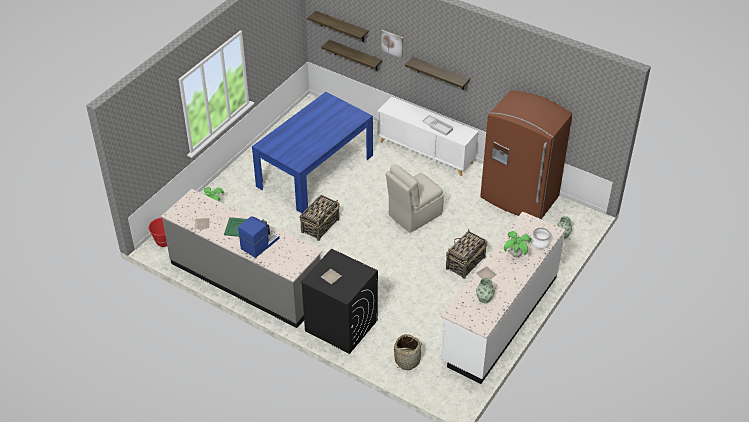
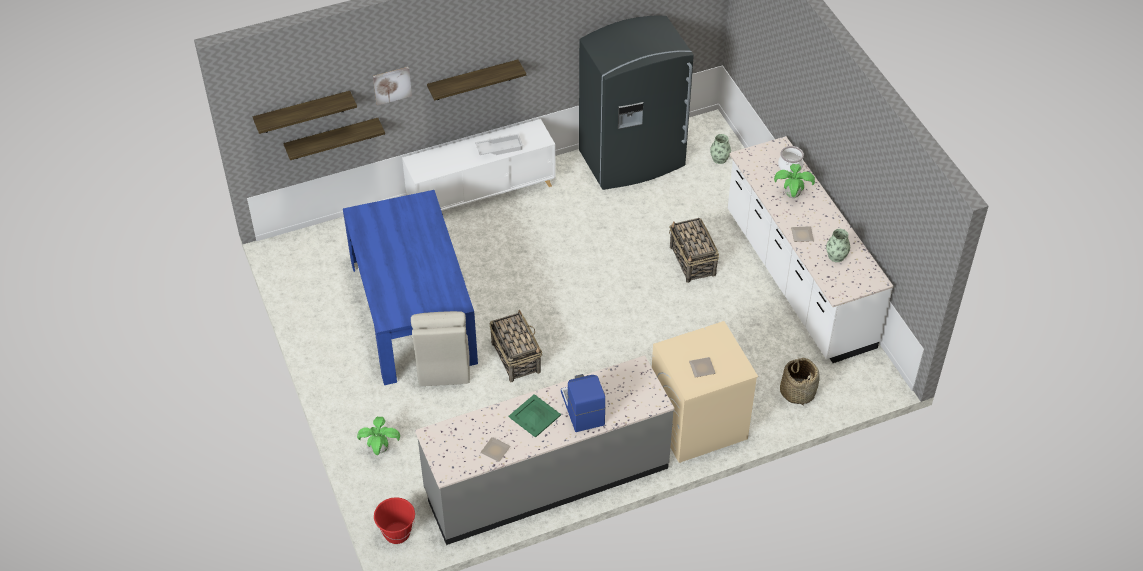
camera: 55 degrees left, 5 degrees up
(340, 325) = (697, 424): black washing machine -> beige washing machine
(414, 215) = (577, 262): beige chair -> beige chair (443, 361)
(519, 198) = (632, 160): brown fridge -> grey fridge

